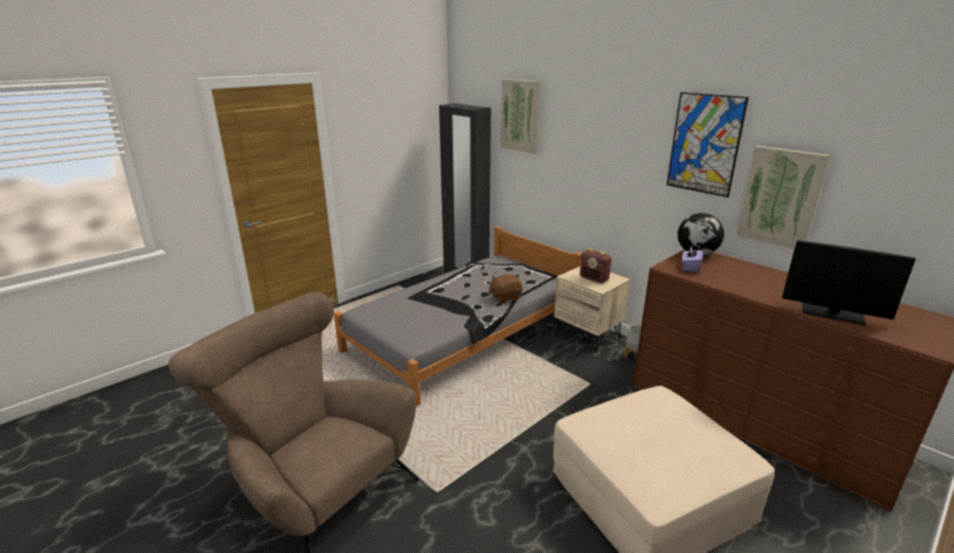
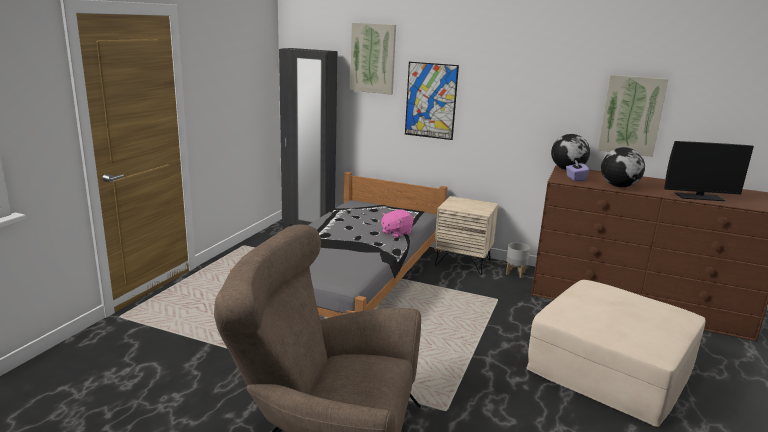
camera: 25 degrees left, 5 degrees down
(505, 297) = (396, 233): brown plush toy -> pink plush toy
(594, 279) = (470, 206): radio -> none
(704, 144) = (565, 76): picture -> picture (431, 100)
(735, 284) = (619, 186): none -> globe

